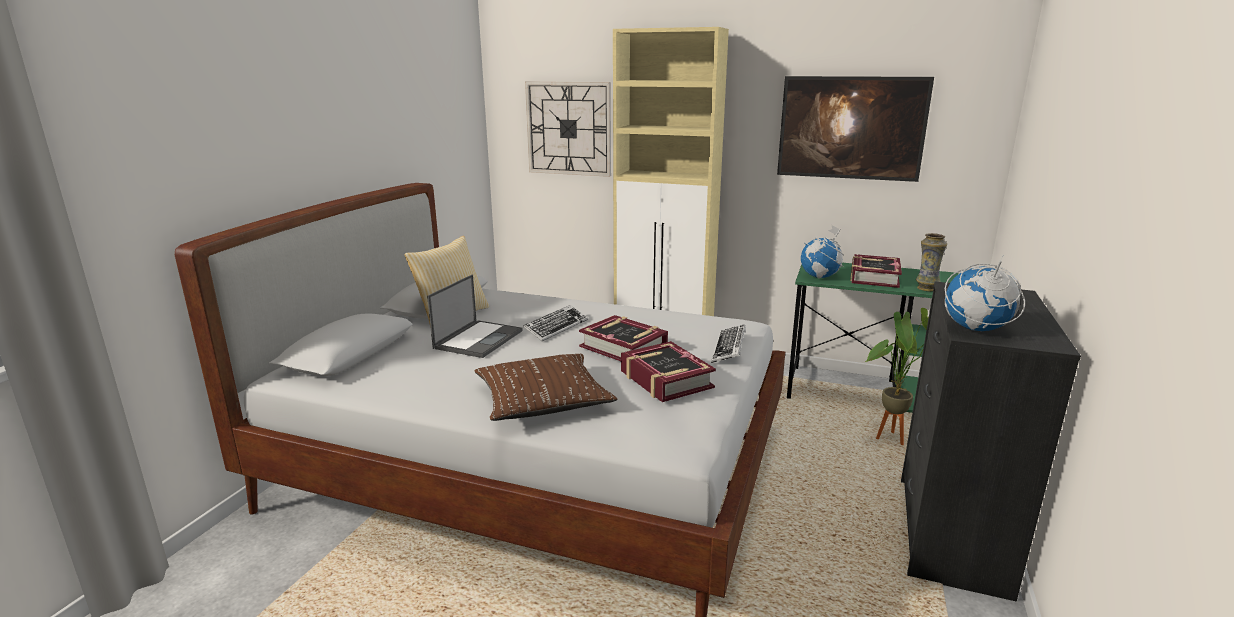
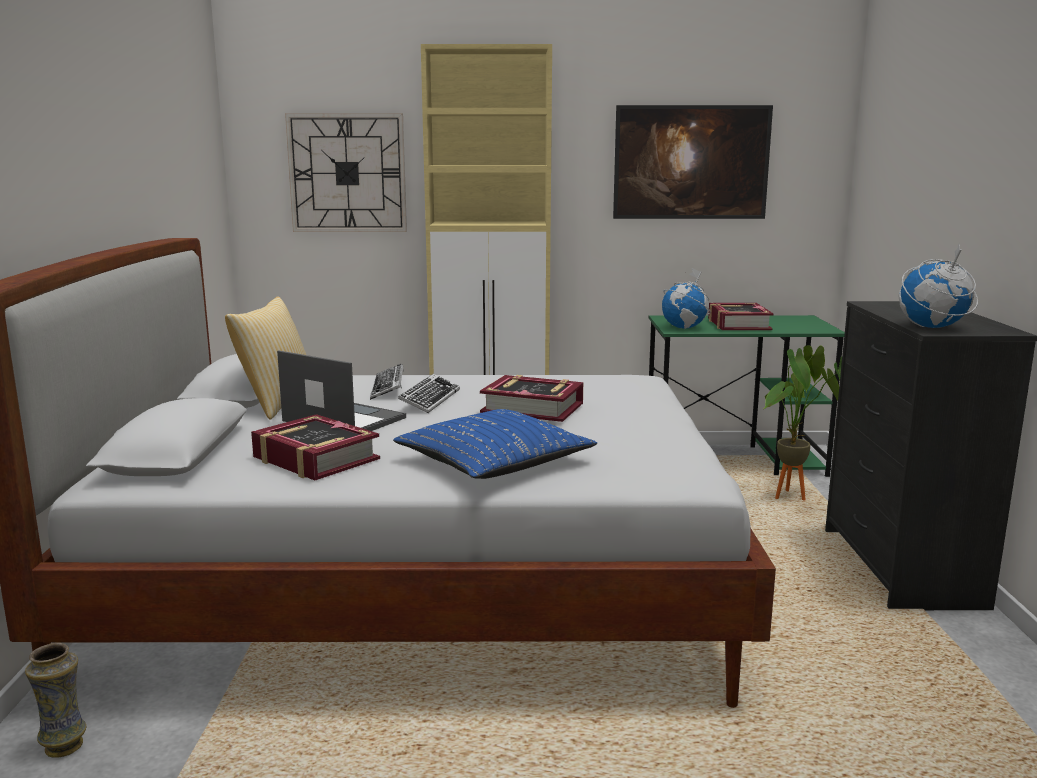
camera: 20 degrees left, 5 degrees down
(479, 339) = (342, 419): laptop -> laptop turned 60 degrees counterclockwise
(542, 400) = (493, 462): brown pillow -> blue pillow
(665, 379) = (614, 428): book -> book (315, 459)
(729, 348) = (649, 397): keyboard -> keyboard (388, 387)
(926, 288) = (797, 329): vase -> vase (64, 746)

